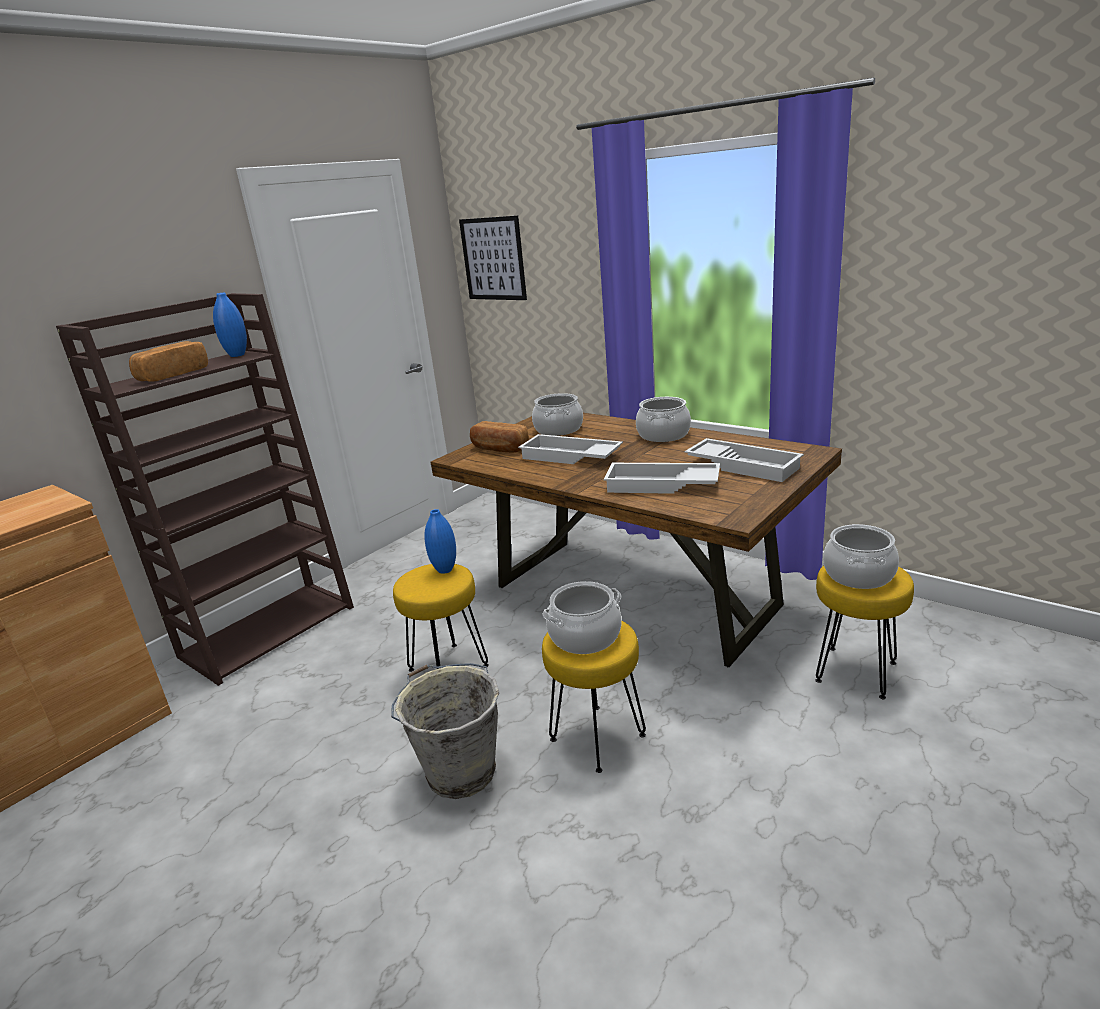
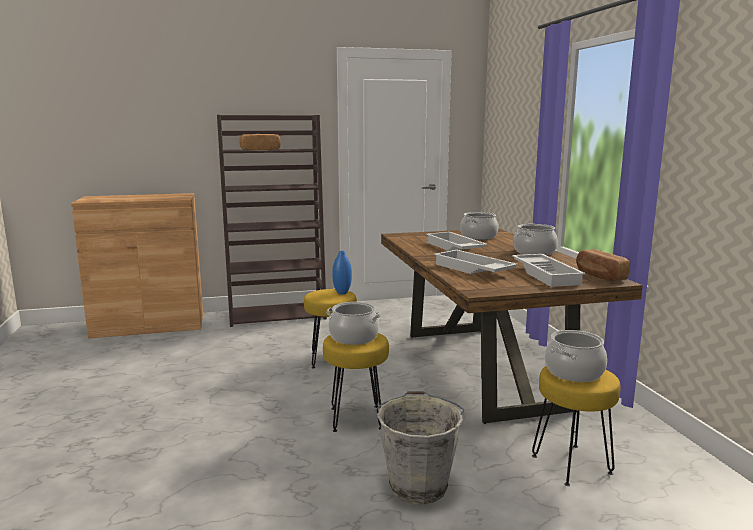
camera: 35 degrees right, 10 degrees down
(237, 355) = (303, 149): blue vase -> none
(459, 771) = (273, 399): grey bucket -> grey bucket (418, 484)
(493, 259) = (499, 121): picture -> none
(499, 448) = (426, 237): bread -> bread (599, 276)

